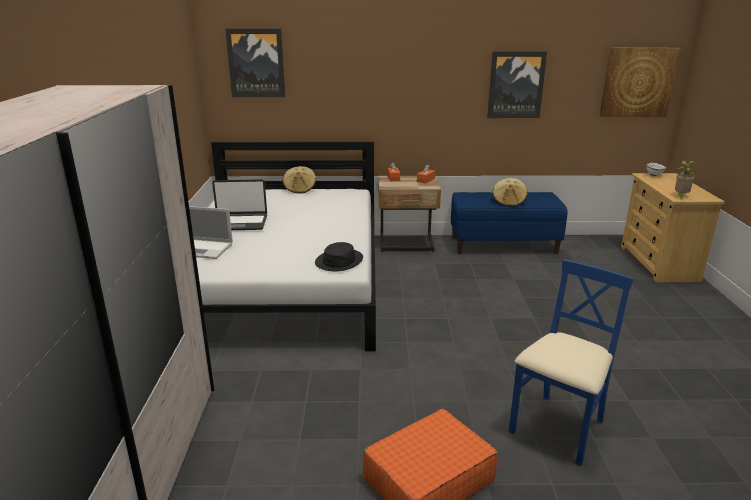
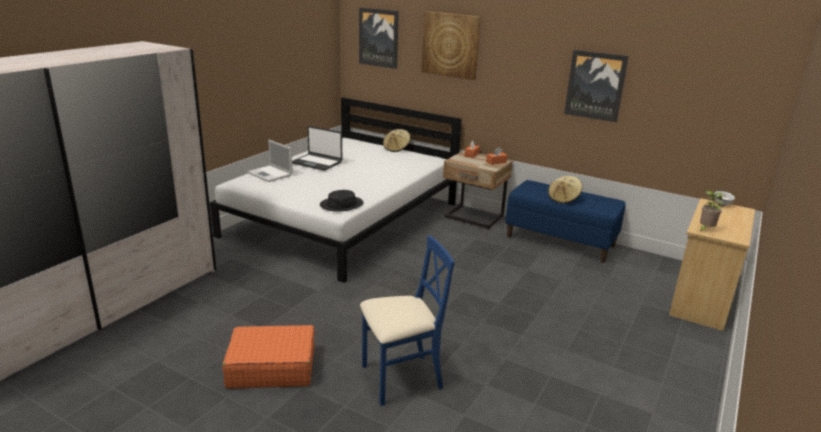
camera: 30 degrees right, 0 degrees up
(638, 82) = (731, 101): picture -> picture (450, 45)

